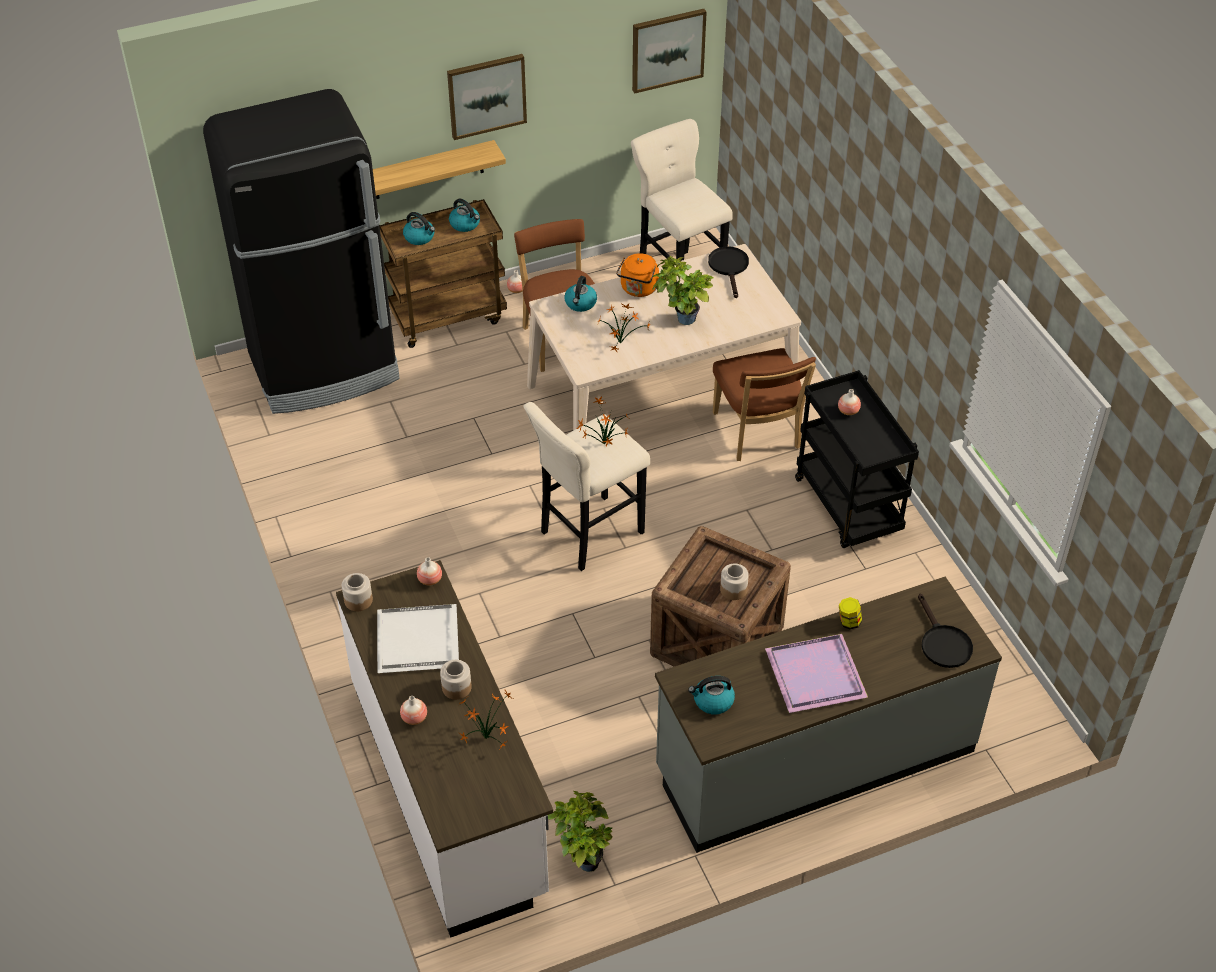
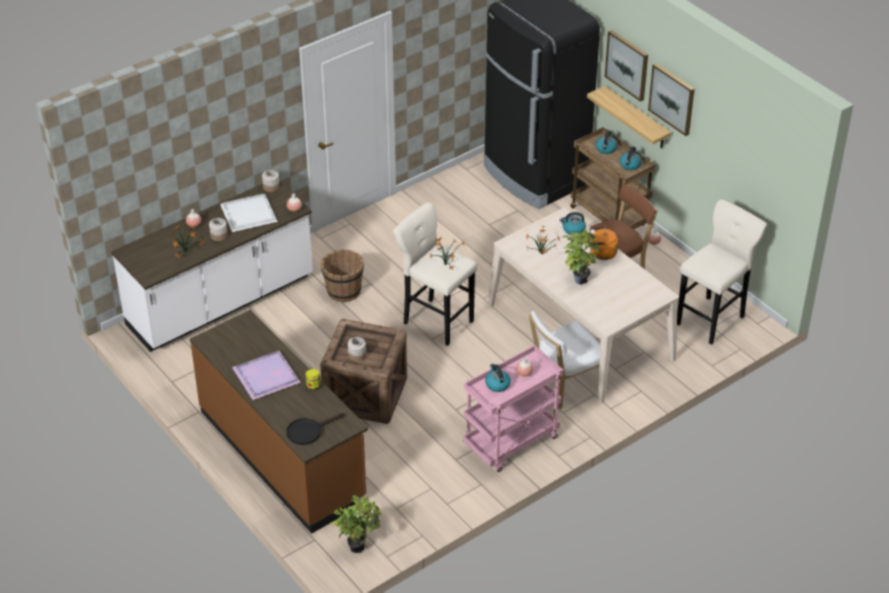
camera: 75 degrees right, 5 degrees down
(484, 627) = (343, 291): none -> brown bucket
(583, 860) = (185, 365): potted plant -> potted plant (358, 545)
(667, 49) = (774, 165): picture -> picture (627, 65)
(712, 701) = (234, 336): kettle -> kettle (497, 384)
(729, 268) = (647, 292): black frying pan -> none
(758, 434) = (564, 386): brown chair -> white chair
(814, 760) = (283, 455): grey counter -> brown counter
(849, 507) = (511, 443): black cart -> pink cart

